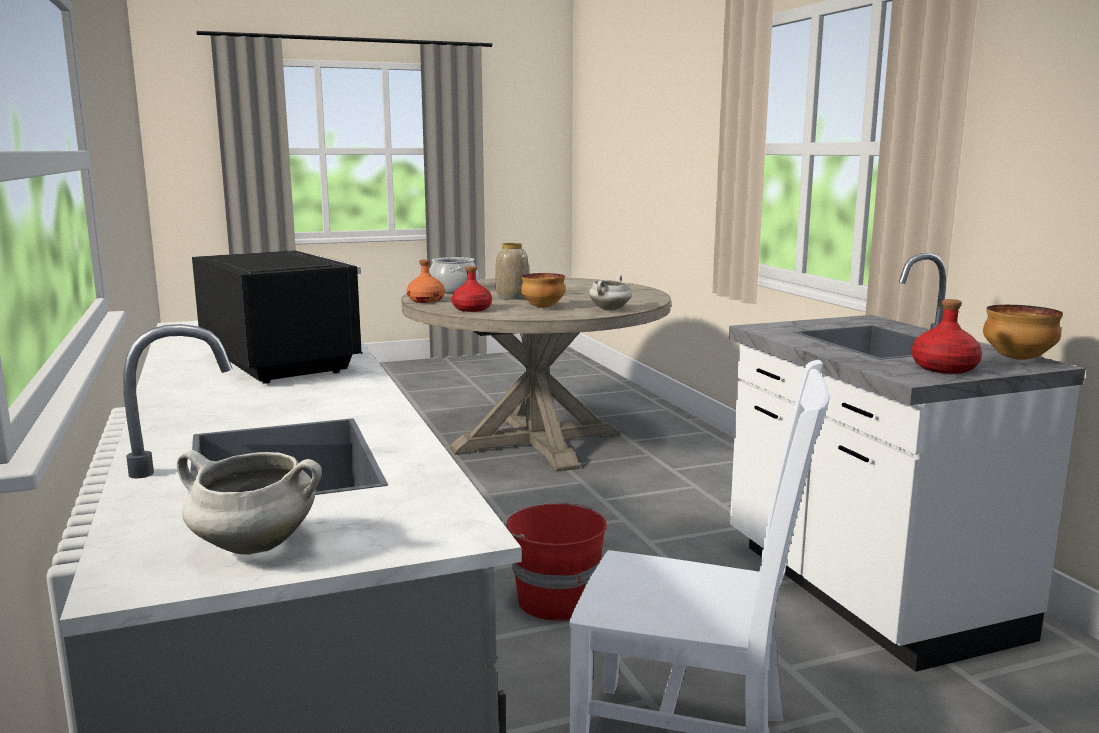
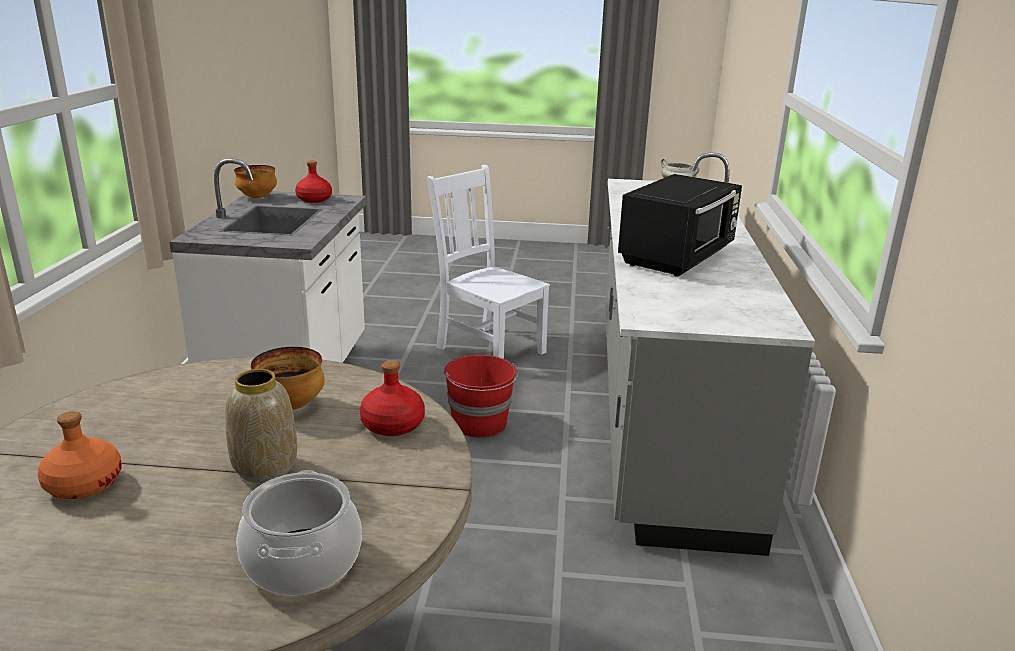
camera: 155 degrees left, 10 degrees up
(280, 362) = (678, 257): black microwave -> black microwave turned 135 degrees counterclockwise
(426, 300) = (421, 493): orange bottle -> orange bottle (83, 484)
(610, 309) = (226, 375): white cooking pot -> none

